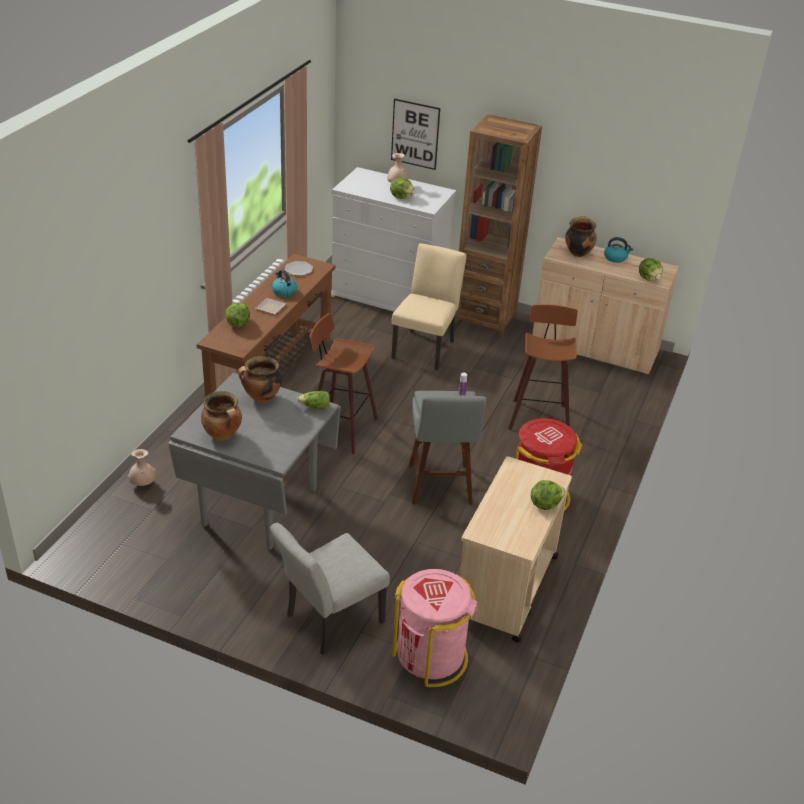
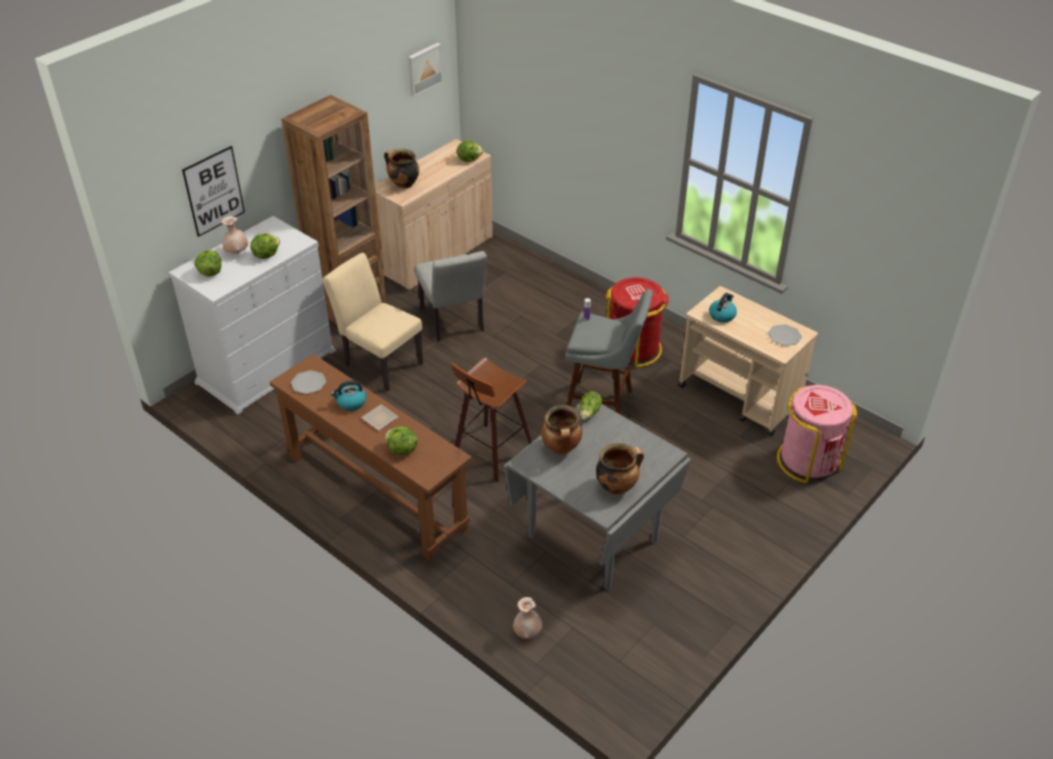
camera: 70 degrees left, 5 degrees up
(328, 621) = (759, 516): grey chair -> grey chair (453, 323)
(510, 533) = (784, 336): none -> plate
(538, 416) = (523, 318): stool -> none
(545, 504) = (752, 309): lettuce -> lettuce (210, 272)
(615, 258) = (424, 166): kettle -> kettle (722, 315)
(663, 172) = (424, 68): none -> picture

